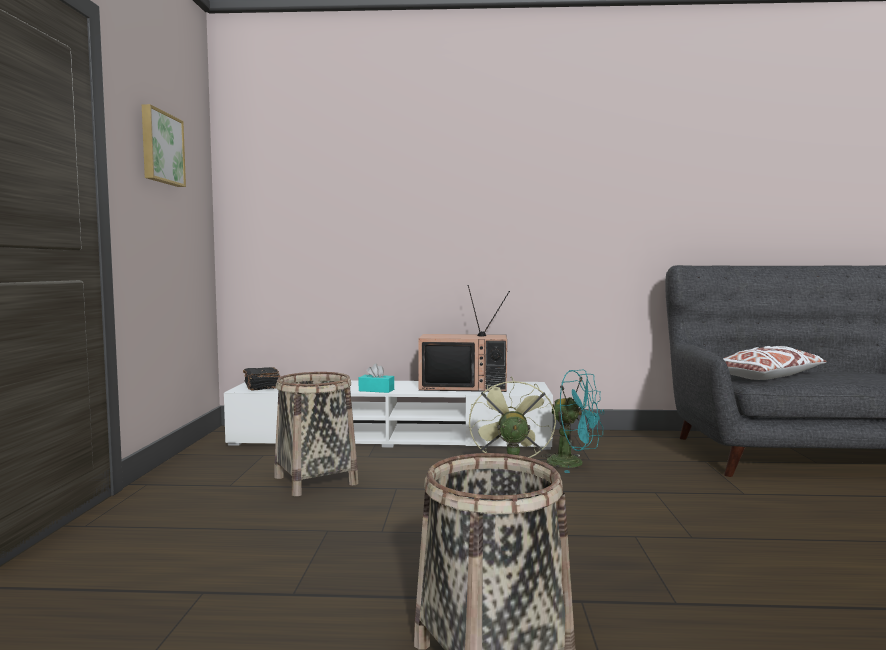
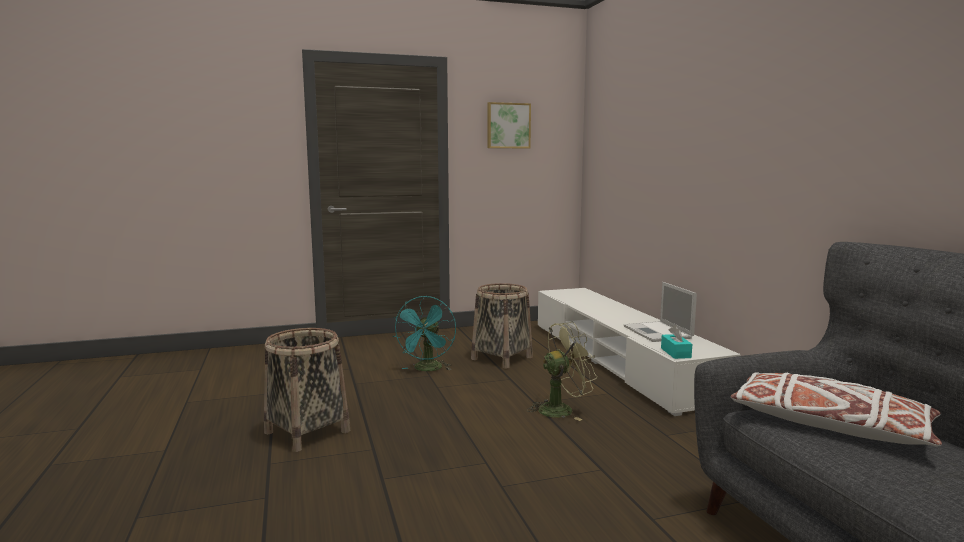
camera: 70 degrees right, 5 degrees up
(261, 386) = (567, 293): black book -> none
(376, 390) = (599, 314): turquoise tissue box -> turquoise tissue box (675, 353)
(464, 386) = (658, 332): television -> laptop
(573, 464) = (641, 429): turquoise fan -> turquoise fan (427, 369)

